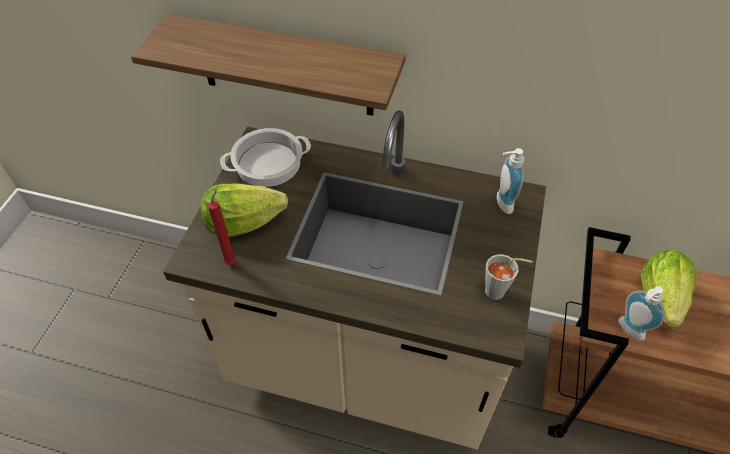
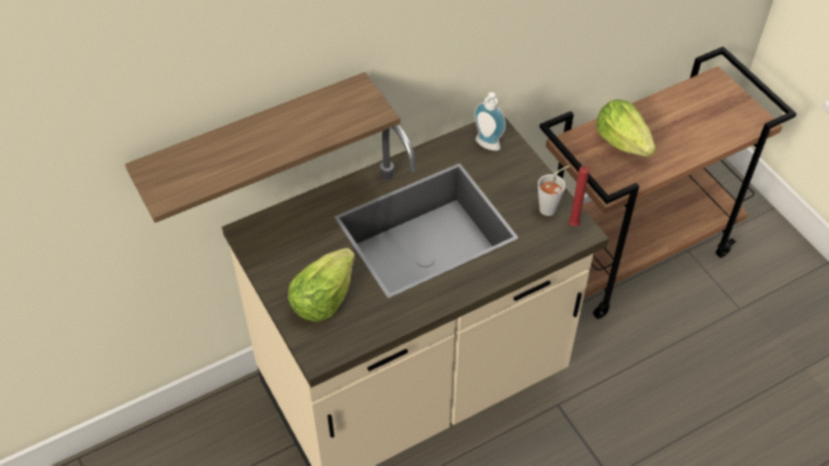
camera: 45 degrees left, 0 degrees up
(231, 261) = (351, 331): red candle -> red candle (572, 223)
(268, 162) = (281, 241): cooking pot -> none
(628, 331) = (626, 179): soap dispenser -> none

